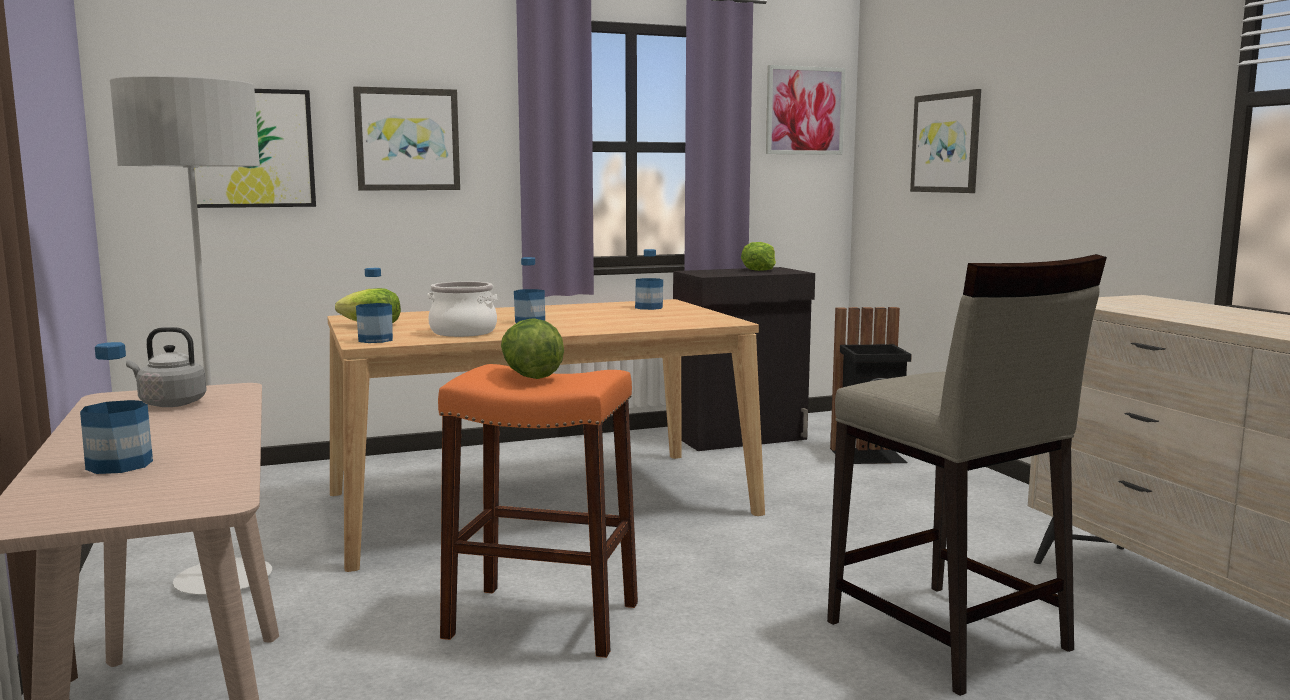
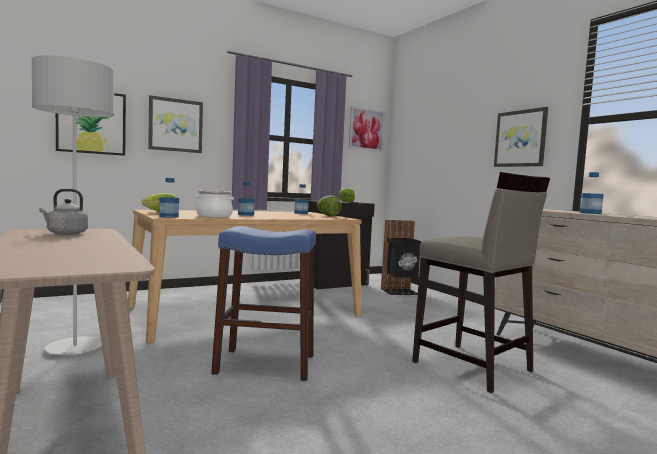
camera: 10 degrees left, 5 degrees down
(119, 465) = (51, 252): bottle -> bottle (590, 213)
(530, 376) = (265, 230): lettuce -> lettuce (327, 216)
(543, 620) = (265, 364): orange stool -> blue stool
(946, 143) = (436, 145): picture -> picture (520, 138)

